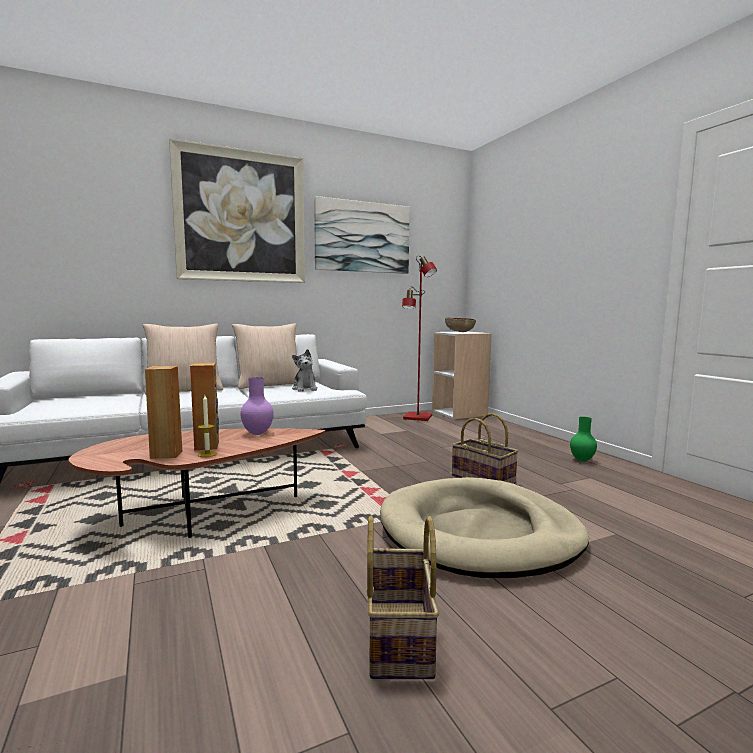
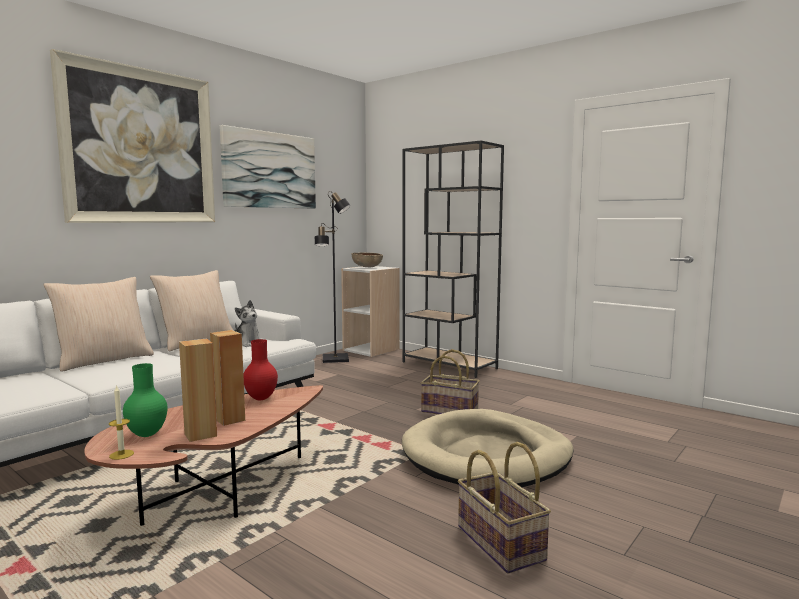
camera: 25 degrees left, 0 degrees up
(207, 454) = (244, 427): candle -> candle (121, 454)
(257, 434) = (260, 399): purple vase -> red vase
(417, 417) = (335, 359): red floor lamp -> black floor lamp
(526, 436) = (449, 365): none -> bookcase
(582, 460) = (510, 381): green vase -> green vase (148, 434)

